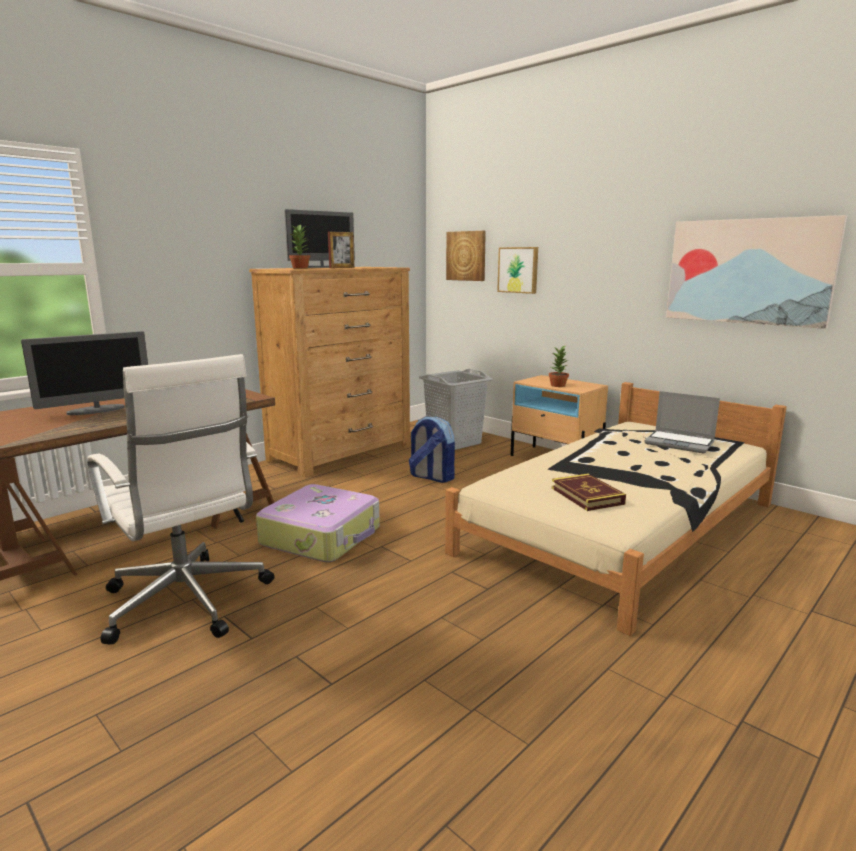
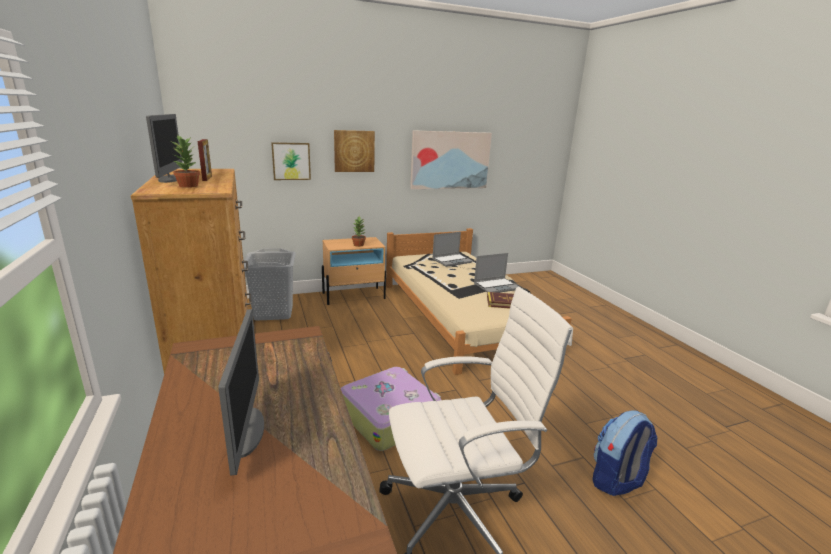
camera: 65 degrees left, 5 degrees up
(431, 477) = (330, 342): backpack -> backpack (616, 480)
(466, 256) = (229, 149): picture -> picture (354, 151)
(640, 481) = (496, 286): none -> laptop

